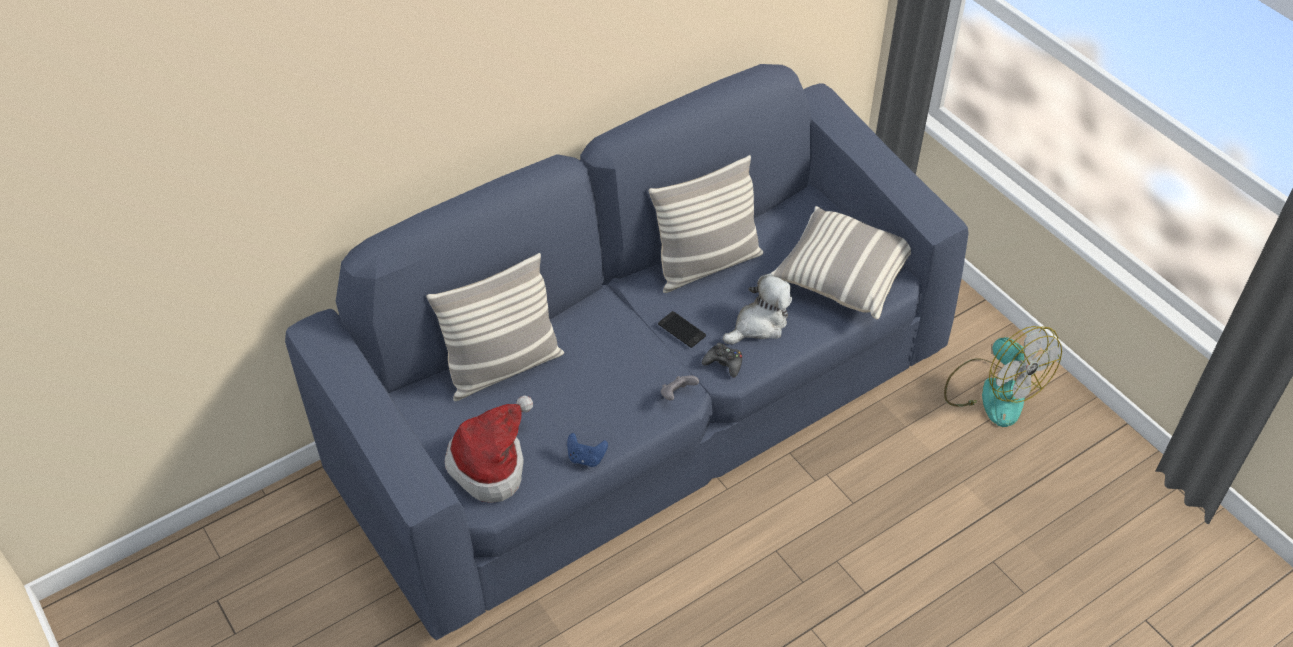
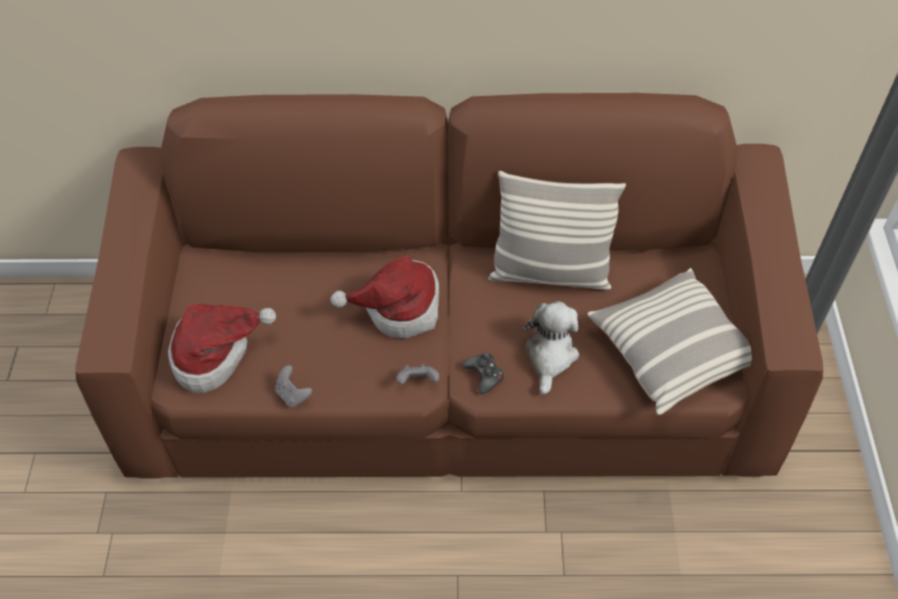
camera: 35 degrees right, 5 degrees up
(503, 367) = (298, 274): pillow -> none
(586, 458) = (293, 395): blue game controller -> grey game controller
(613, 350) = (398, 308): none -> hat
(645, 409) = (450, 376): blue sofa -> brown sofa
(681, 330) = (473, 322): phone -> none
(759, 324) = (550, 356): plush toy -> plush toy turned 75 degrees counterclockwise
(993, 391) = (793, 548): fan -> none

